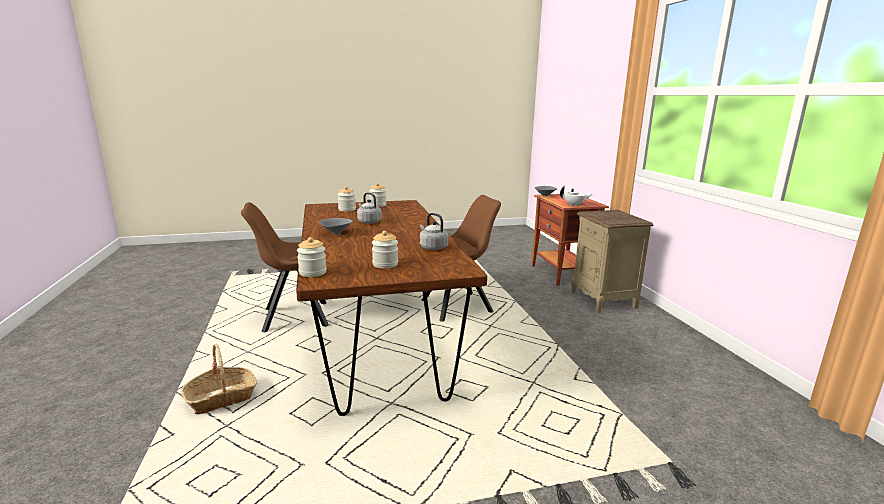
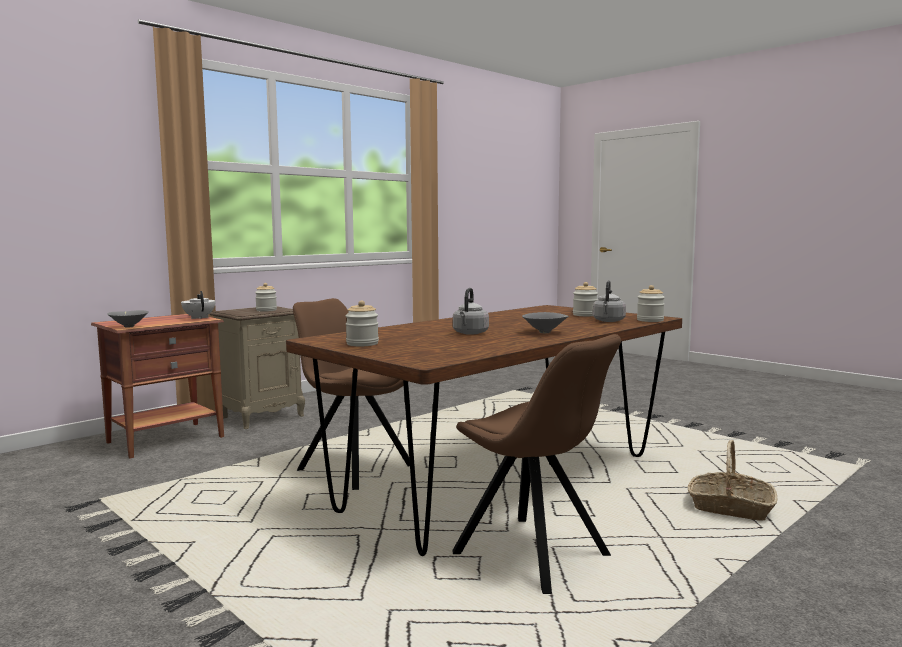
camera: 120 degrees left, 10 degrees down
(347, 209) = (422, 348): jar -> jar (266, 310)
(432, 247) = (514, 314): grey kettle -> grey kettle (608, 321)

